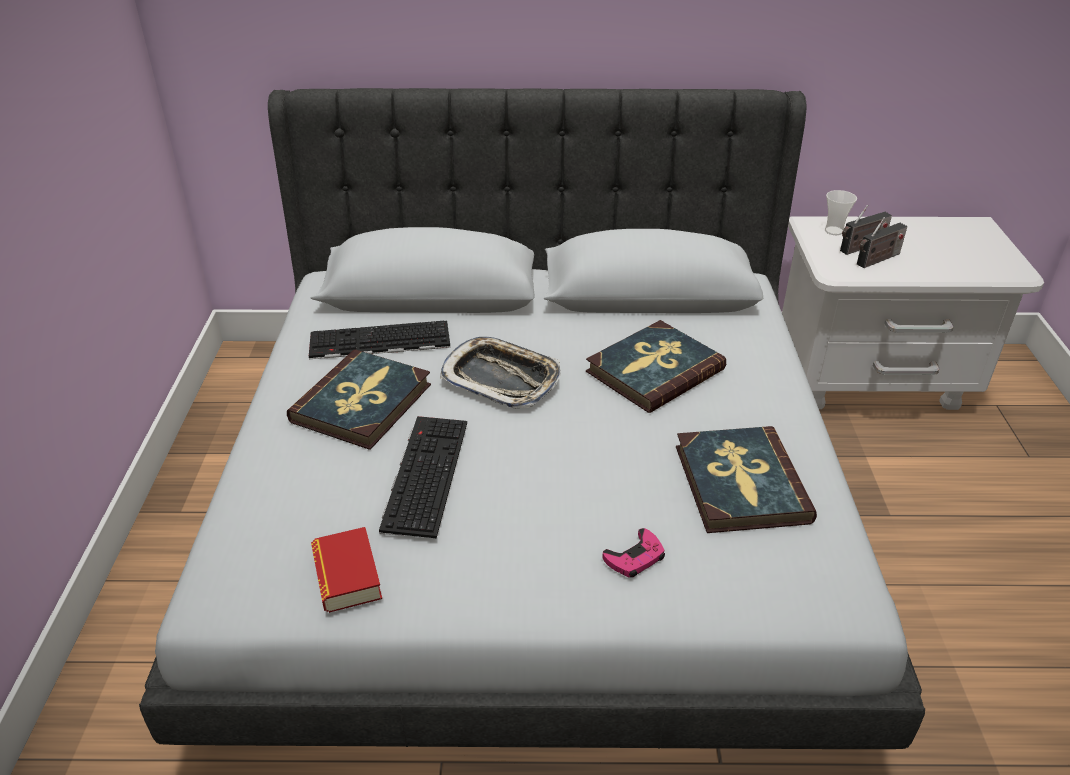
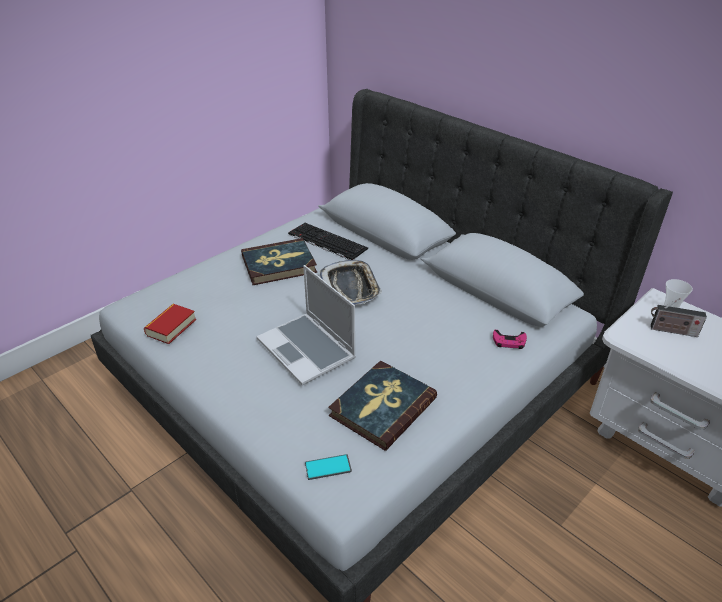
camera: 45 degrees right, 0 degrees up
(424, 473) = (254, 307): keyboard -> none
(570, 479) = (308, 349): none -> laptop
(635, 558) = (280, 401): pink game controller -> pink game controller (509, 342)
(654, 370) = (431, 327): book -> none
(792, 584) = (328, 467): none -> phone
(877, 260) = (669, 344): radio -> none

